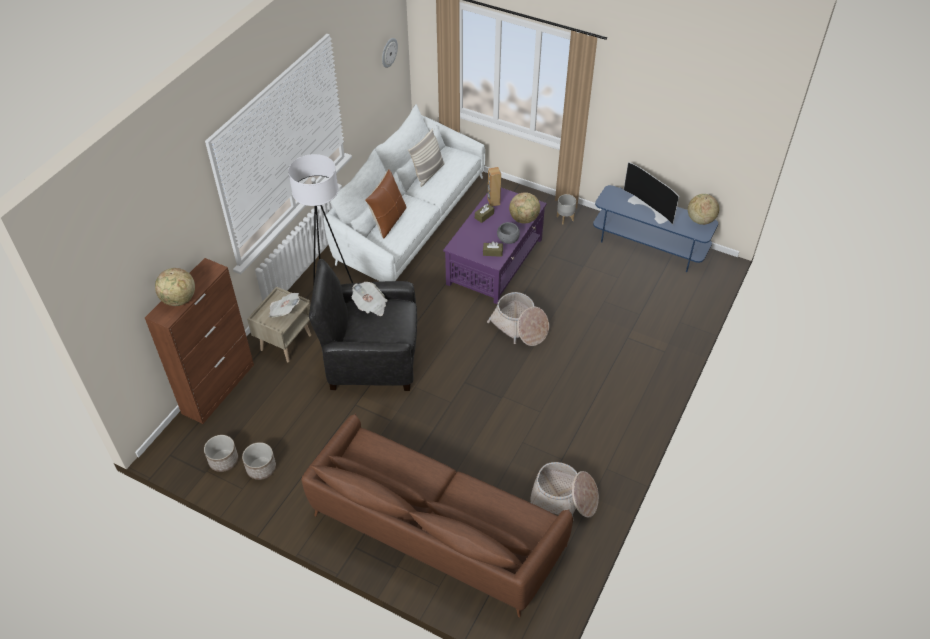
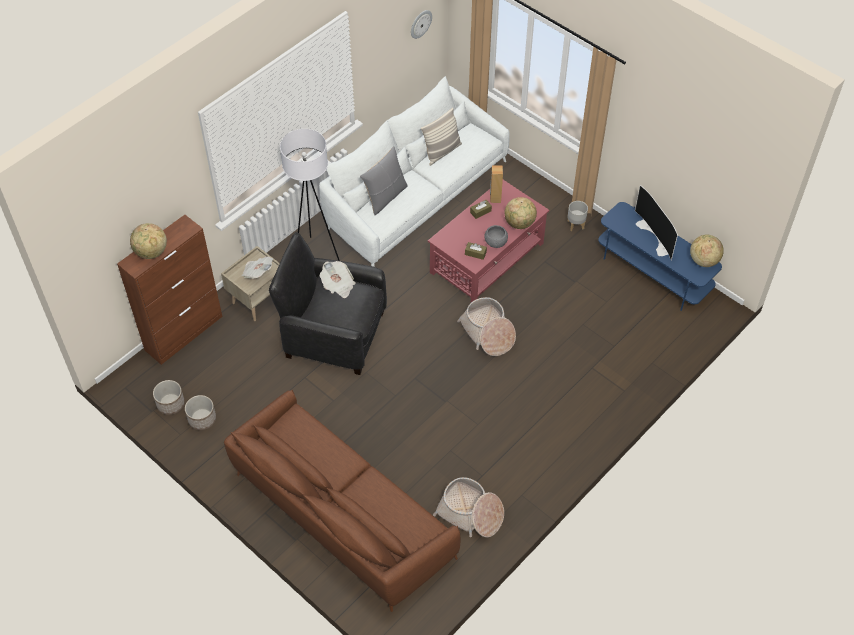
camera: 15 degrees right, 5 degrees up
(388, 221) = (385, 197): brown pillow -> grey pillow
(495, 261) = (487, 257): purple coffee table -> red coffee table

